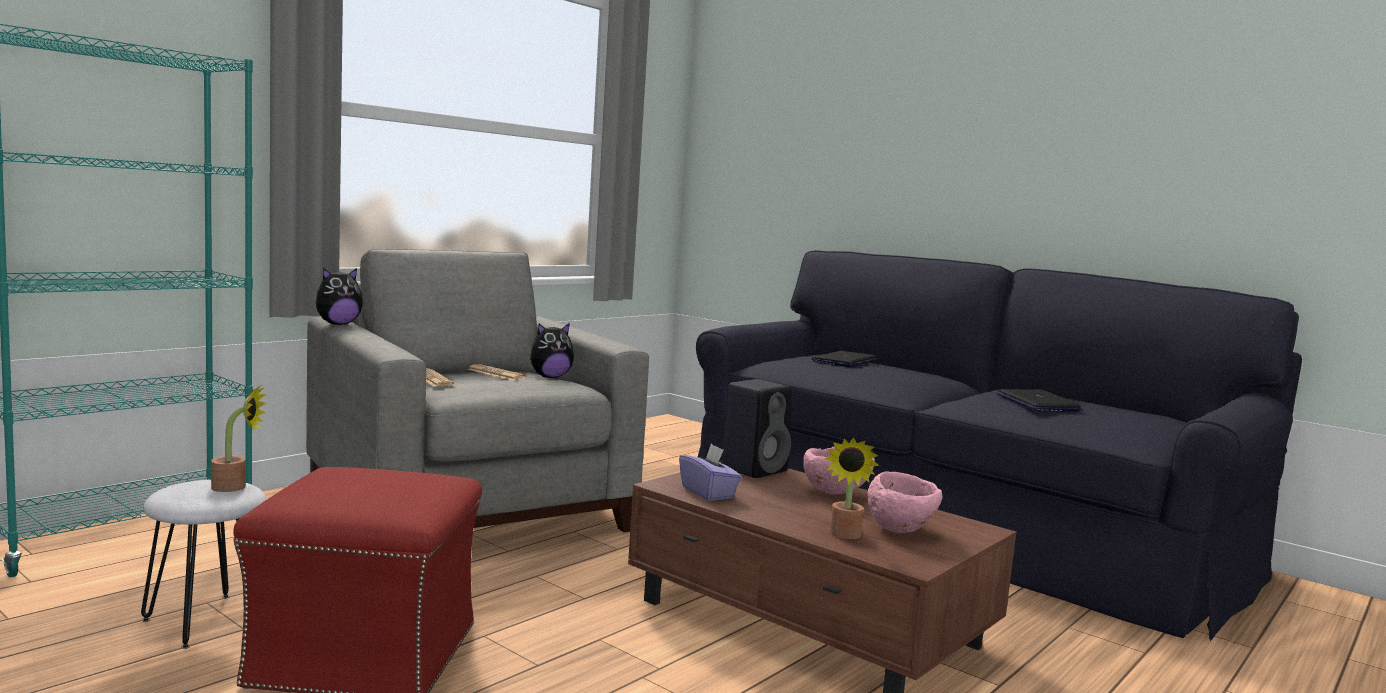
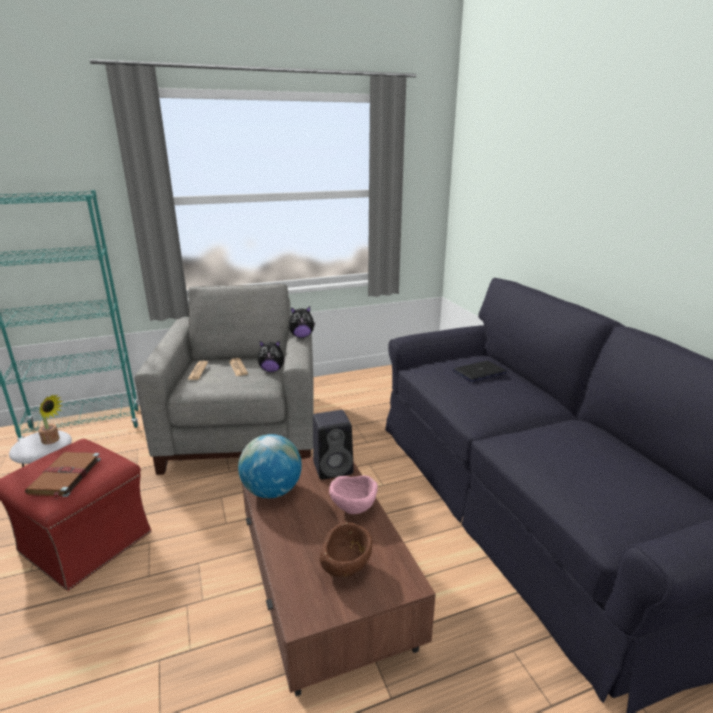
camera: 30 degrees right, 15 degrees up
(338, 324) = (174, 329): plush toy -> plush toy (301, 336)
(387, 493) = (64, 476): none -> brown book
(708, 493) = (272, 491): purple tissue box -> globe
(845, 536) = (298, 565): potted plant -> none
(901, 530) = (346, 568): pink bowl -> brown bowl
(1037, 403) = (567, 457): laptop -> none

